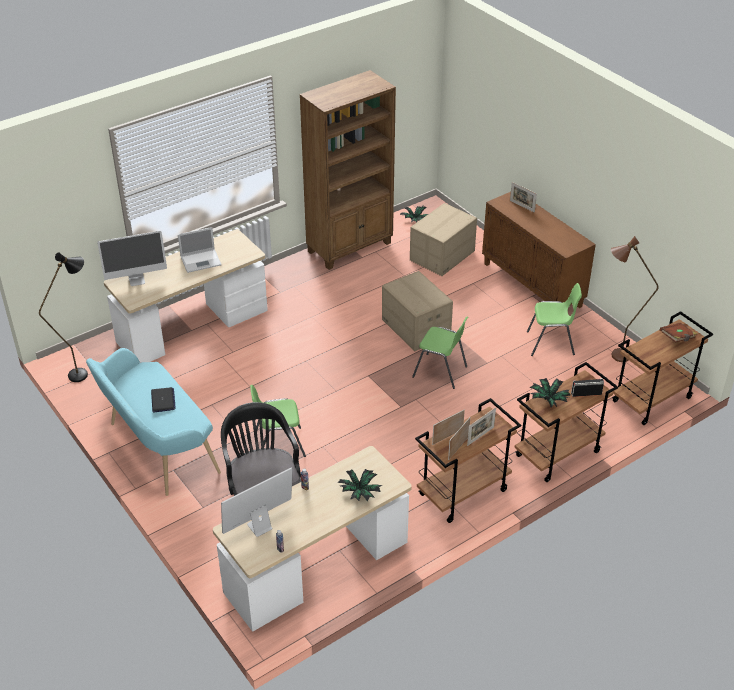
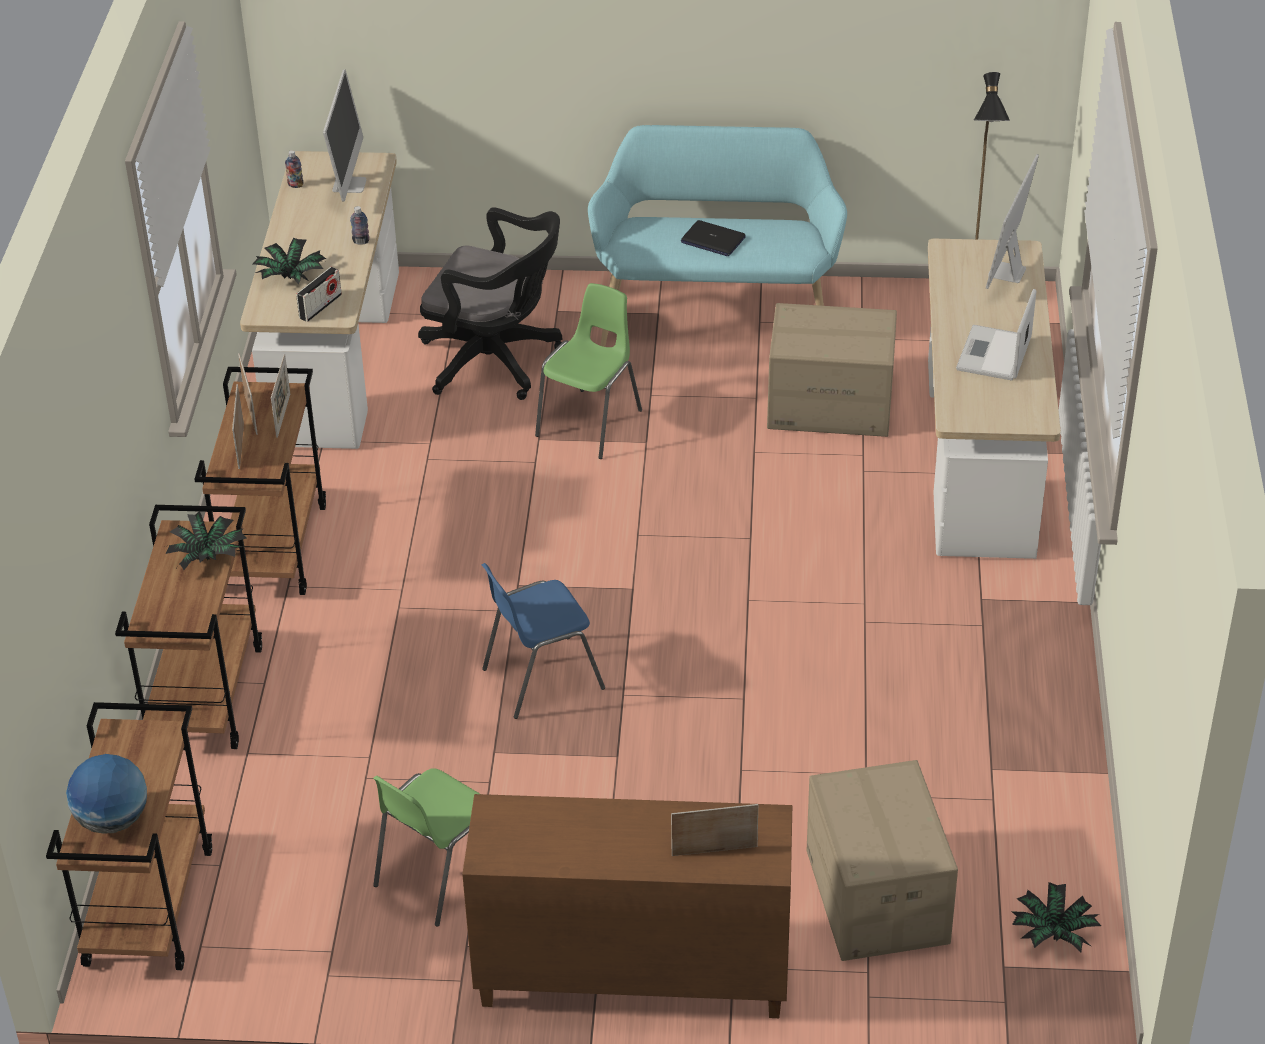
camera: 130 degrees right, 0 degrees up
(350, 247) = (1043, 770): brown bookcase -> none
(415, 327) = (690, 716): cardboard box -> cardboard box (830, 404)
(440, 372) = (541, 678): green chair -> blue chair
(586, 393) = (162, 608): radio -> radio (320, 306)
(613, 356) = (304, 942): brown floor lamp -> none
(677, 338) = (113, 820): brown book -> globe

